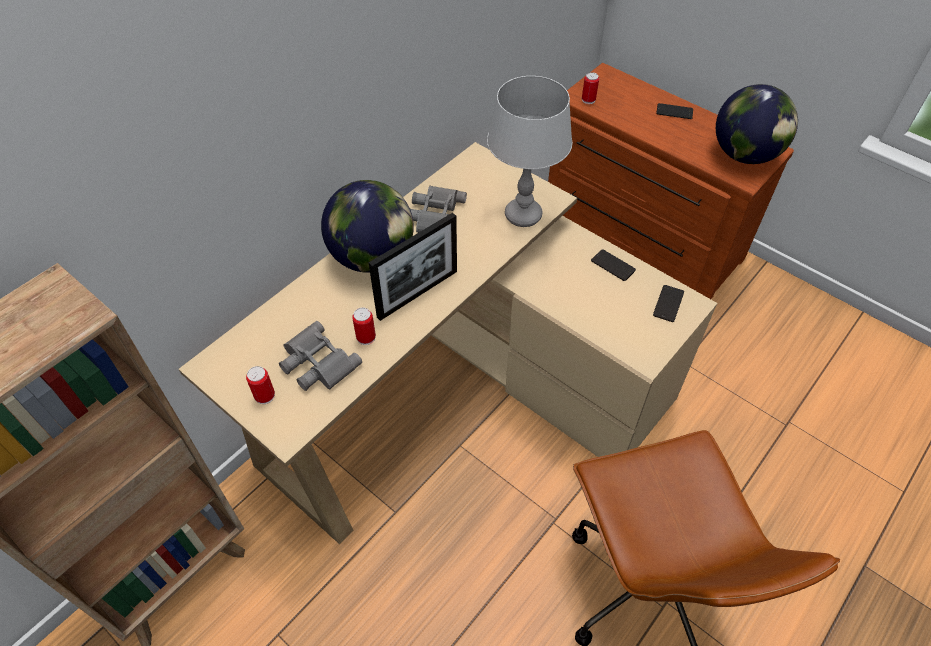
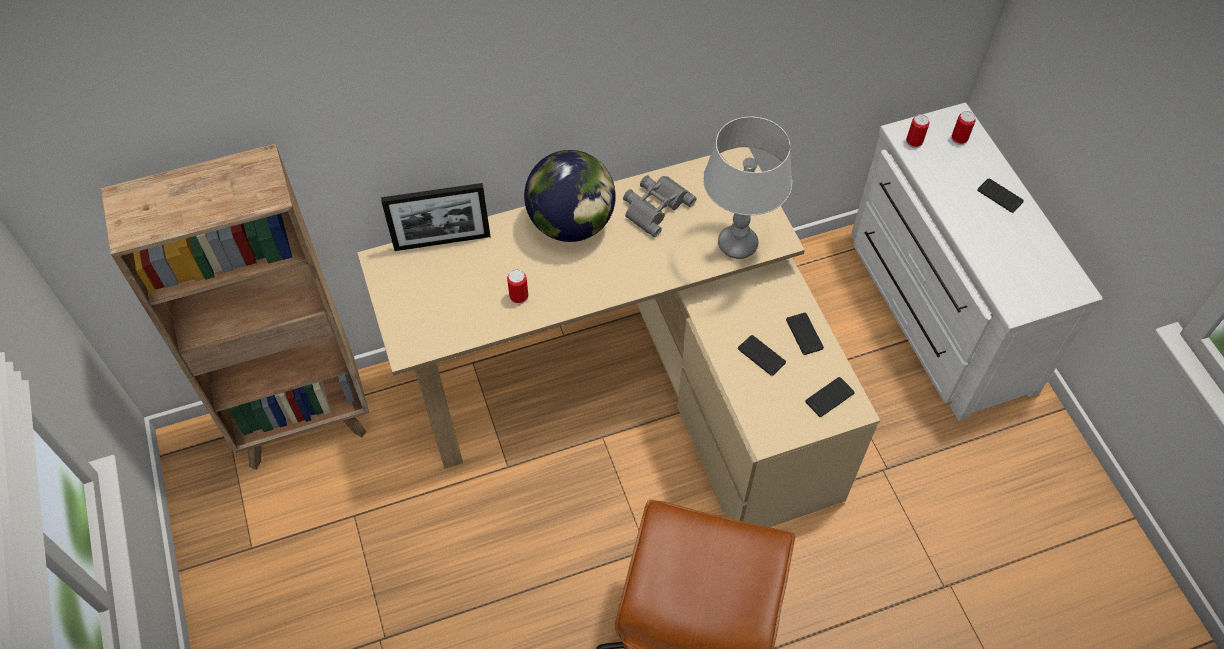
camera: 30 degrees right, 5 degrees up
(265, 396) = (409, 308): can -> can (959, 139)
(316, 363) = (465, 300): grey binoculars -> none
(417, 294) = (588, 277): picture frame -> picture frame (442, 241)
(593, 297) = (761, 355): none -> phone
(639, 236) = (935, 312): brown dresser -> white dresser
(744, 155) = (1038, 280): globe -> none

